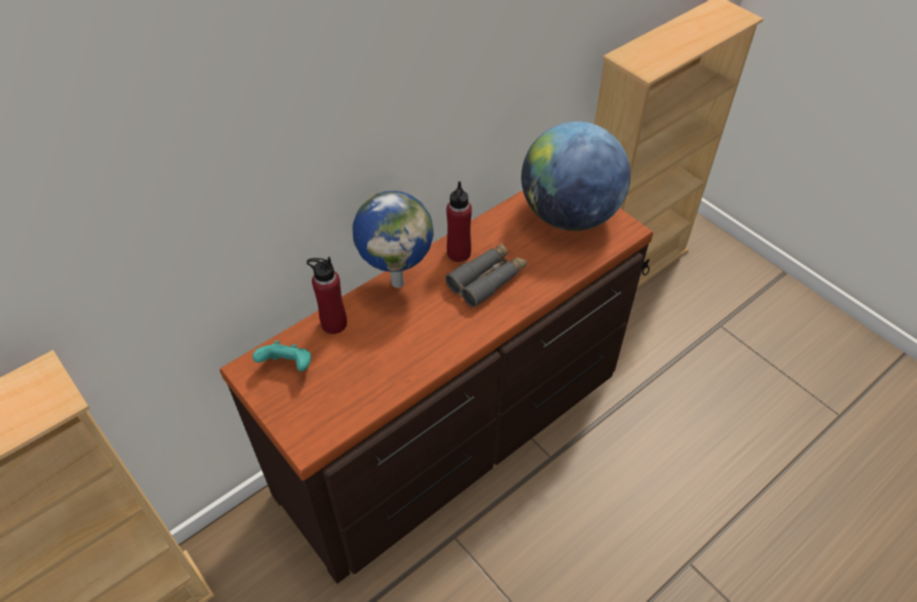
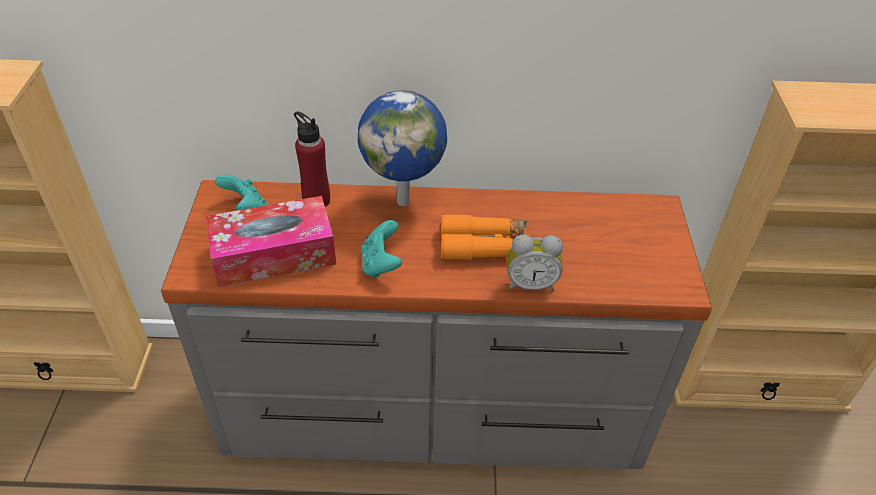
camera: 40 degrees right, 5 degrees down
(352, 385) = (274, 254): none -> tissue box
(436, 338) = (381, 264): none -> turquoise game controller
(456, 432) = (433, 410): brown dresser -> grey dresser
(458, 253) = (484, 209): red bottle -> none
(487, 279) = (484, 246): grey binoculars -> orange binoculars
(543, 286) = (530, 284): none -> alarm clock
(569, 215) = (632, 240): globe -> none

